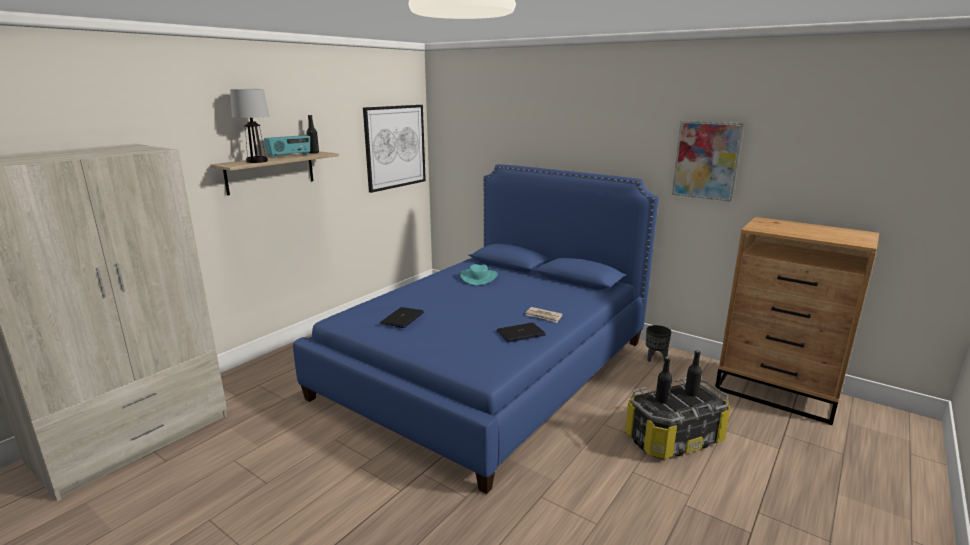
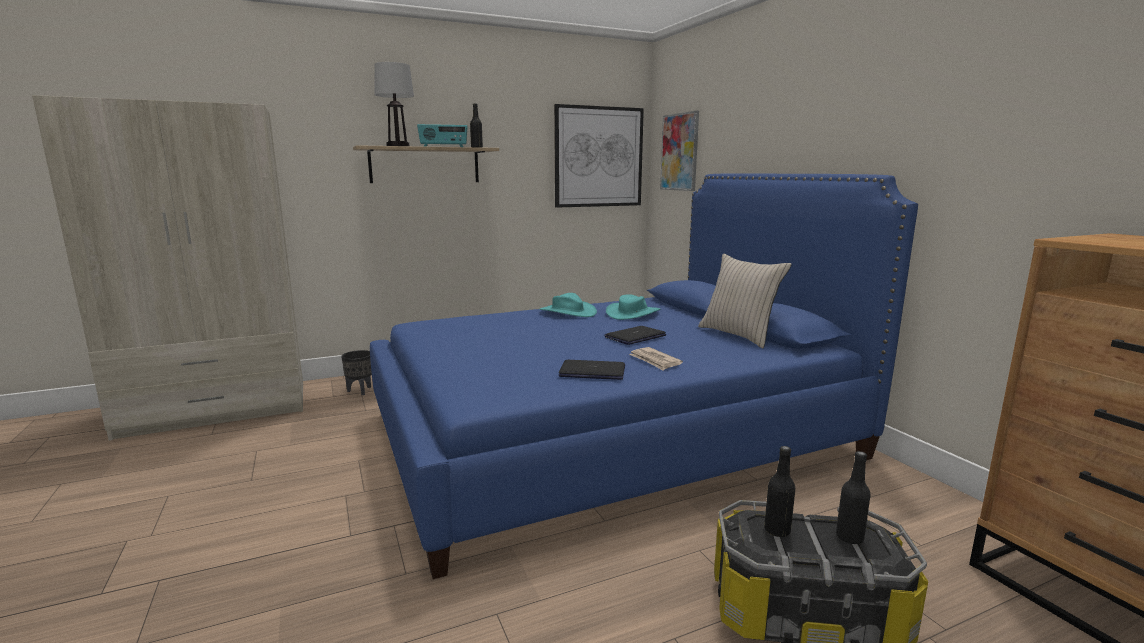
camera: 30 degrees right, 5 degrees down
(402, 318) = (477, 332): laptop -> laptop (635, 336)
(434, 285) = (567, 312): none -> turquoise hat
(563, 285) = (739, 335): none -> beige pillow
(655, 358) = (886, 486): black planter -> black planter (360, 391)
(706, 160) = (1014, 131): picture -> picture (679, 152)

